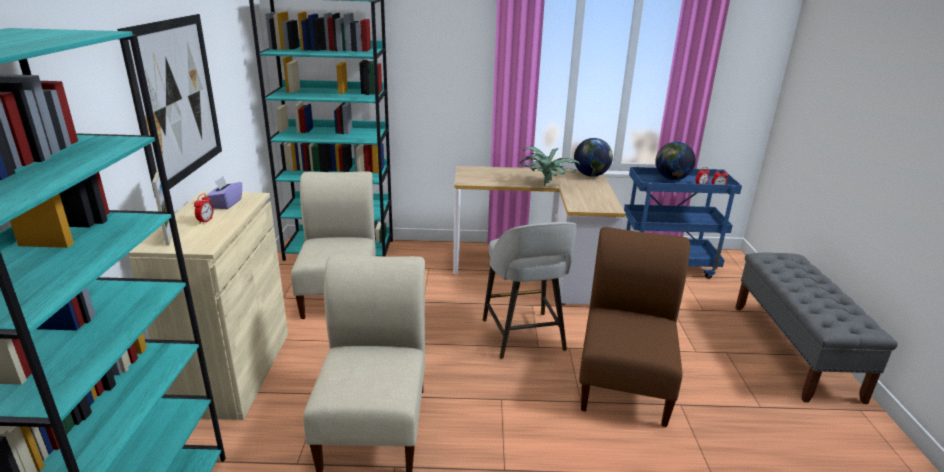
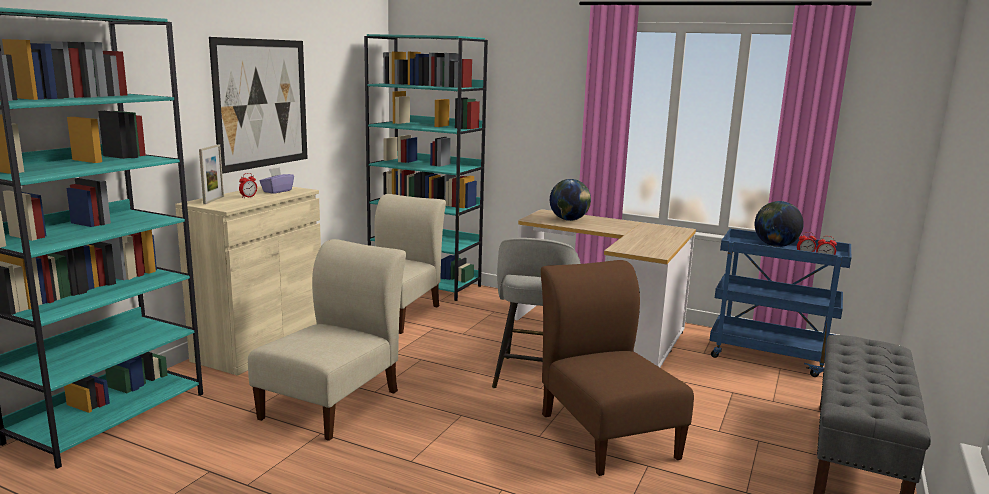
camera: 25 degrees right, 10 degrees down
(547, 185) = (614, 231): potted plant -> none
(591, 175) = (675, 231): globe -> globe (569, 220)
(625, 380) = (606, 432): brown chair -> brown chair turned 60 degrees counterclockwise

